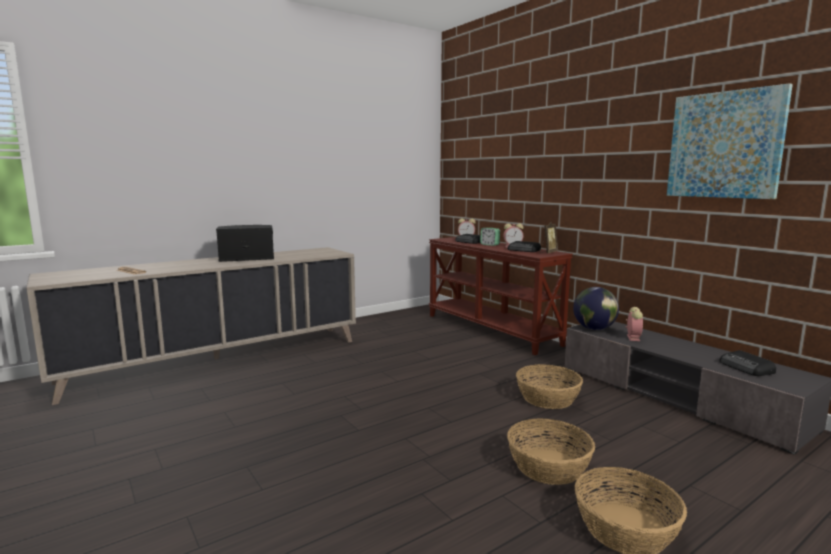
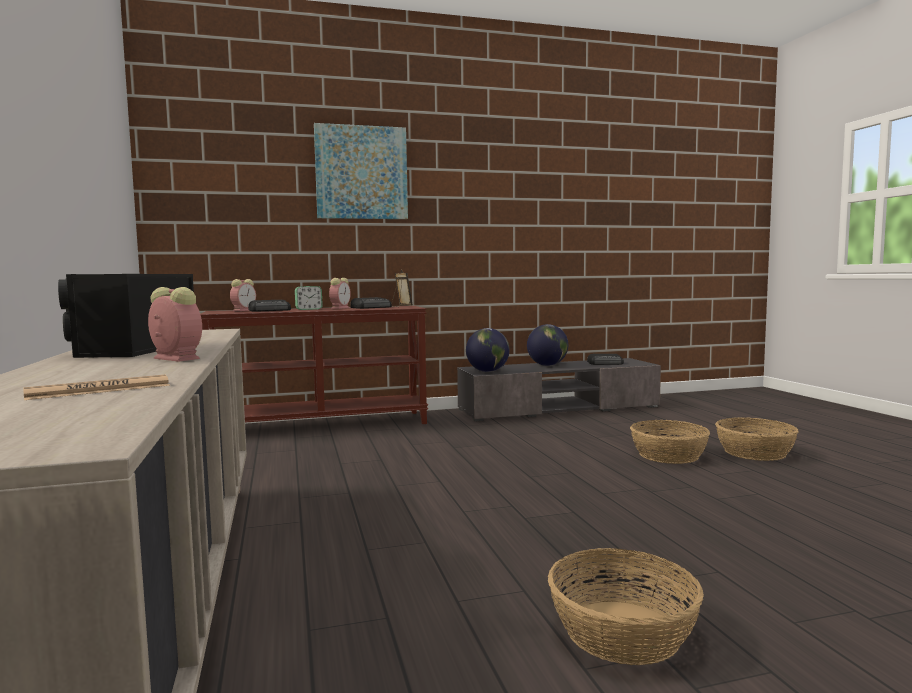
camera: 70 degrees left, 5 degrees down
(547, 398) = (537, 436): basket -> basket (621, 632)
(633, 337) = (521, 368): alarm clock -> alarm clock (174, 358)
(674, 344) = (547, 365): none -> globe
(725, 145) = (546, 196): picture -> picture (361, 173)

